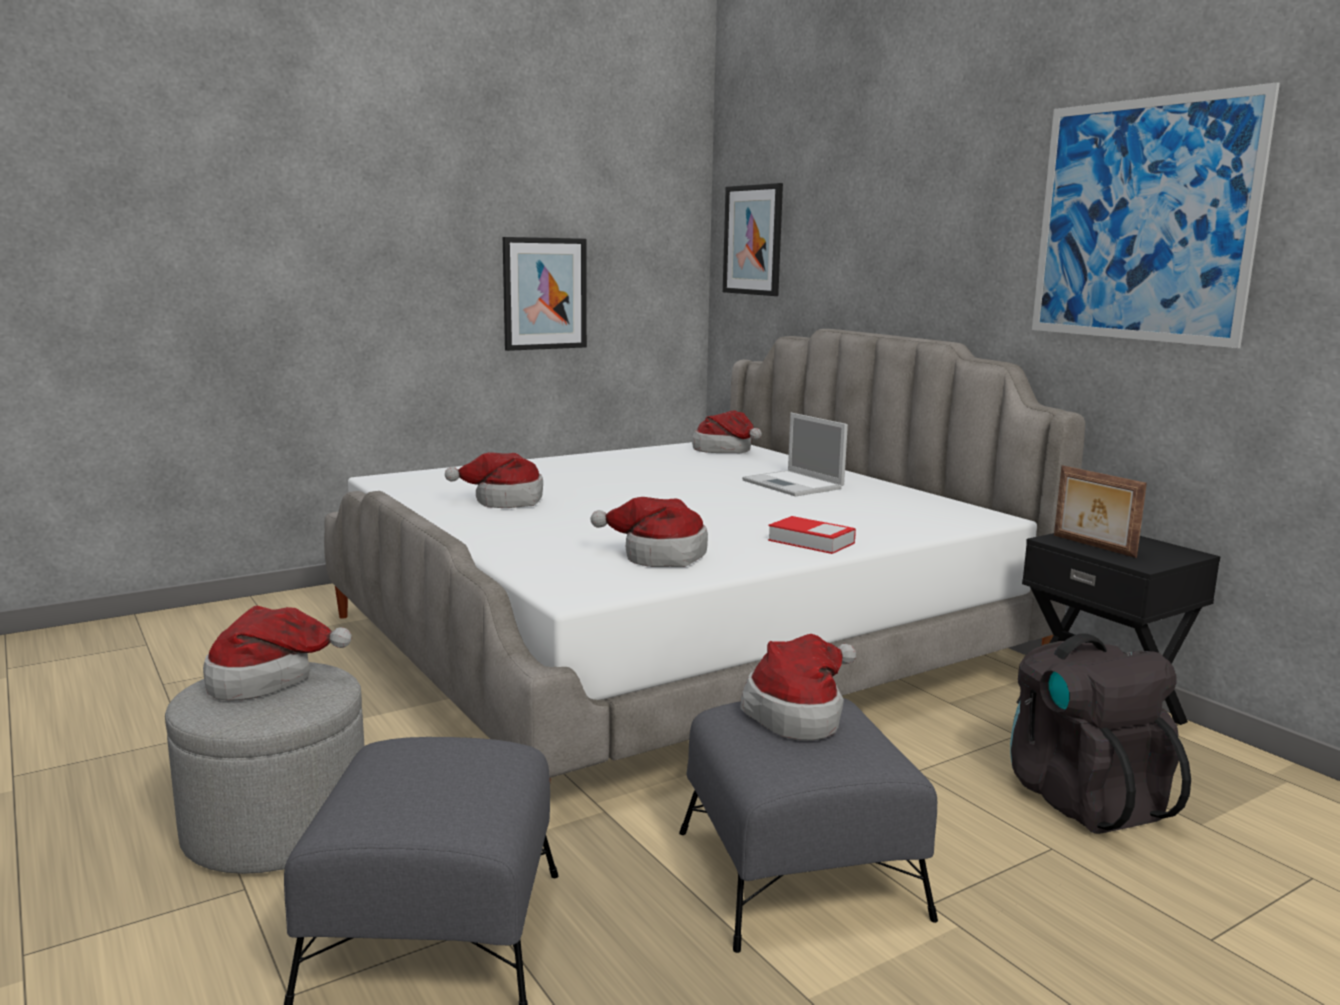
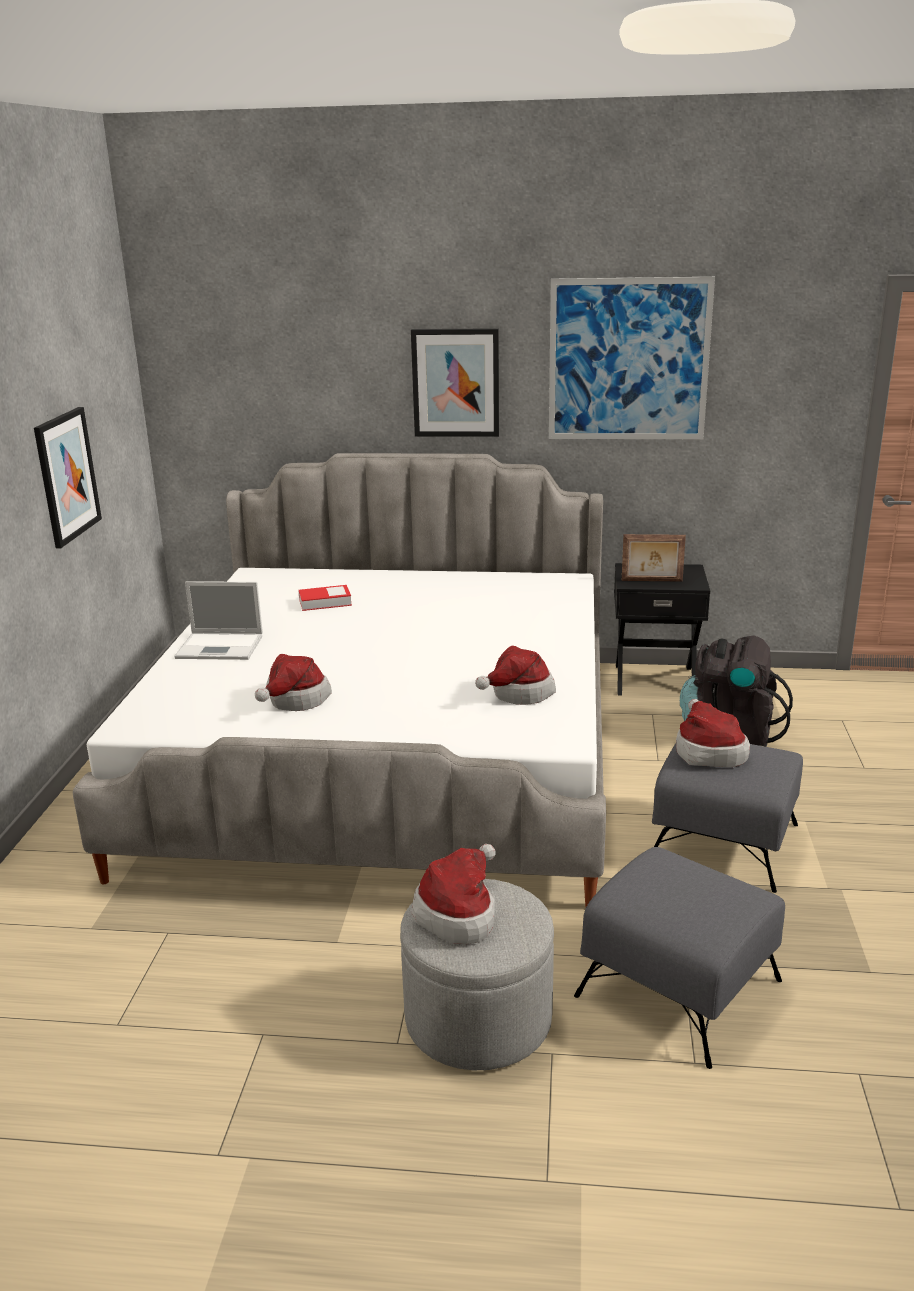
camera: 50 degrees left, 10 degrees up
(726, 450) = (278, 581): hat -> none
(753, 240) = (212, 375): picture -> picture (456, 383)
(794, 485) = (413, 597): laptop -> laptop (221, 647)
(811, 542) = (550, 641): book -> book (325, 602)

